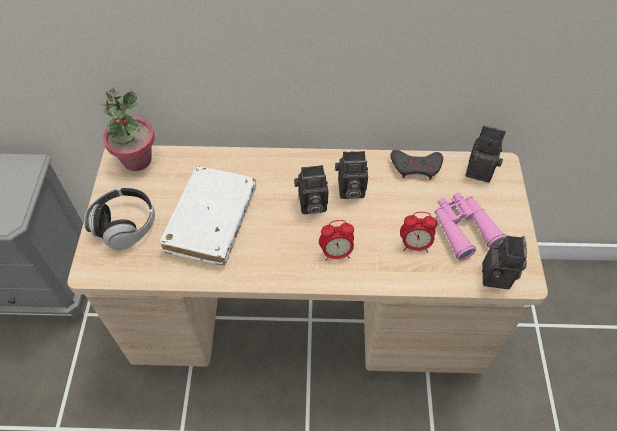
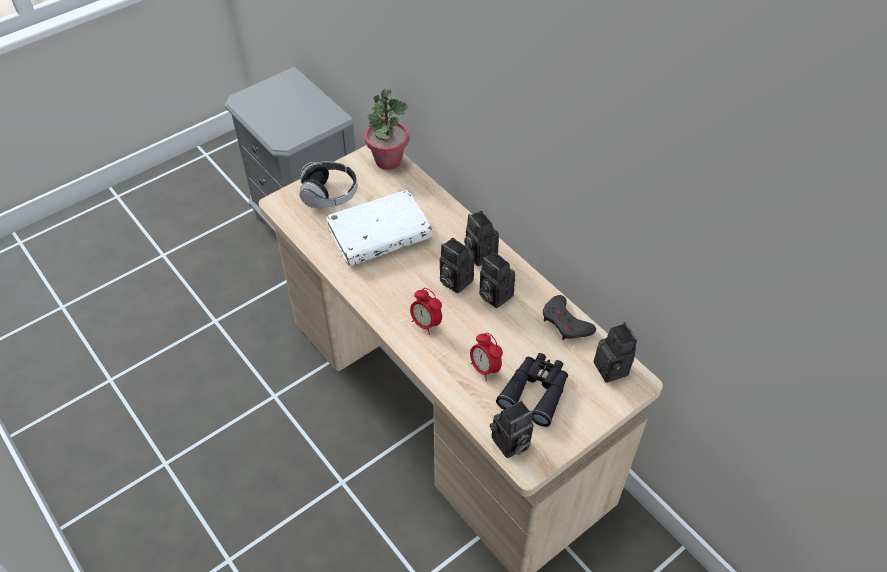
camera: 50 degrees right, 5 degrees down
(300, 171) = (478, 254): none -> camera
(463, 228) = (536, 391): pink binoculars -> black binoculars

